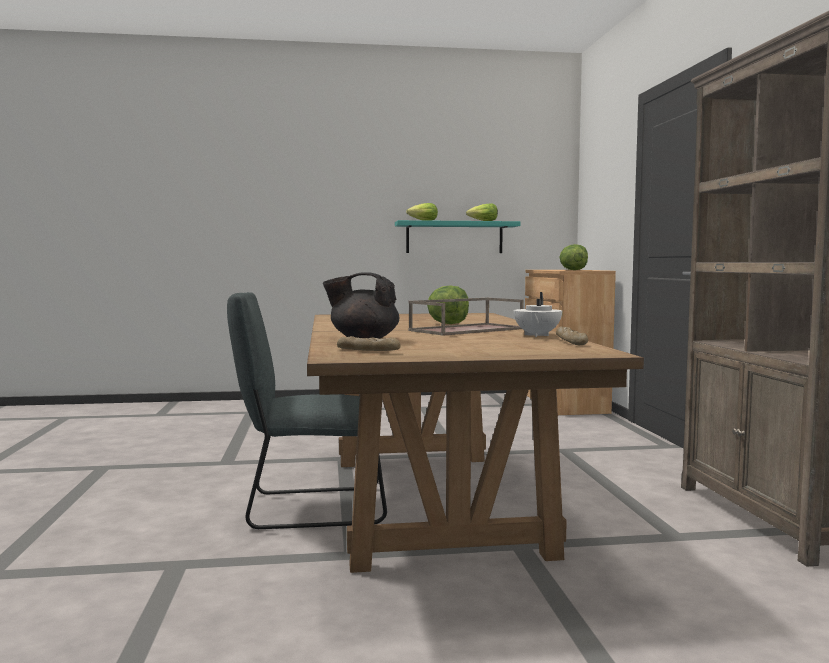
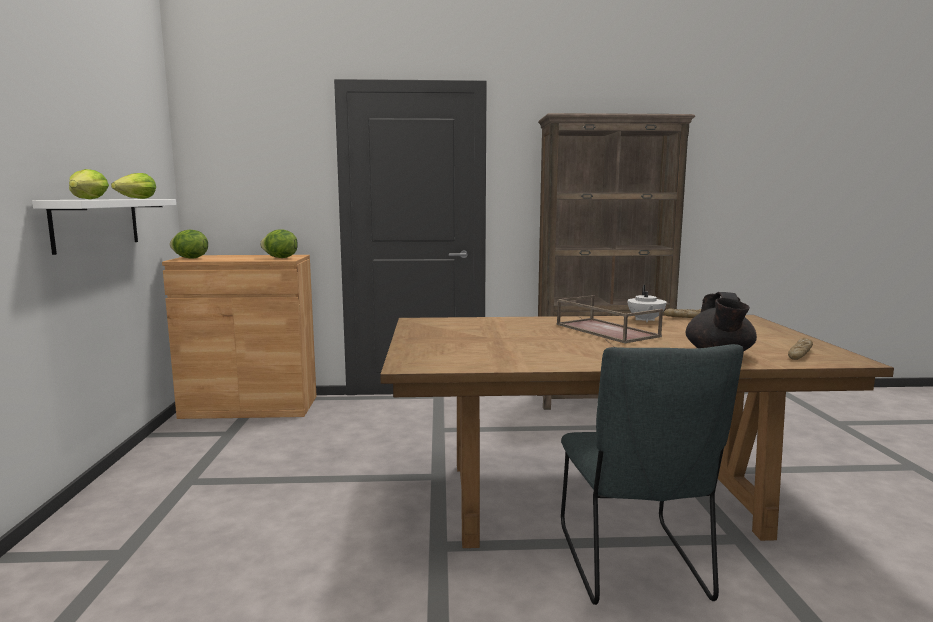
camera: 85 degrees left, 5 degrees up
(448, 324) = (546, 332): lettuce -> lettuce (190, 258)
(454, 237) = (96, 223): turquoise shelf -> white shelf
(536, 335) = (645, 320): white teapot -> white teapot turned 75 degrees clockwise

